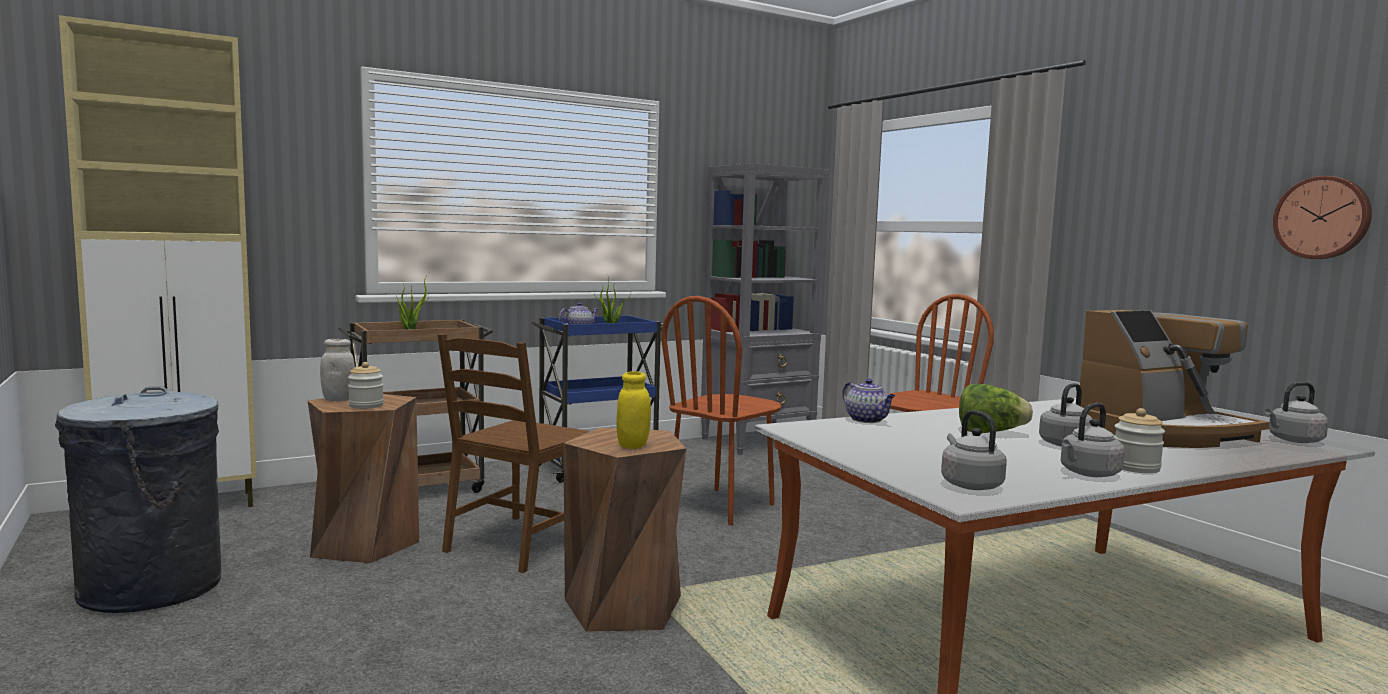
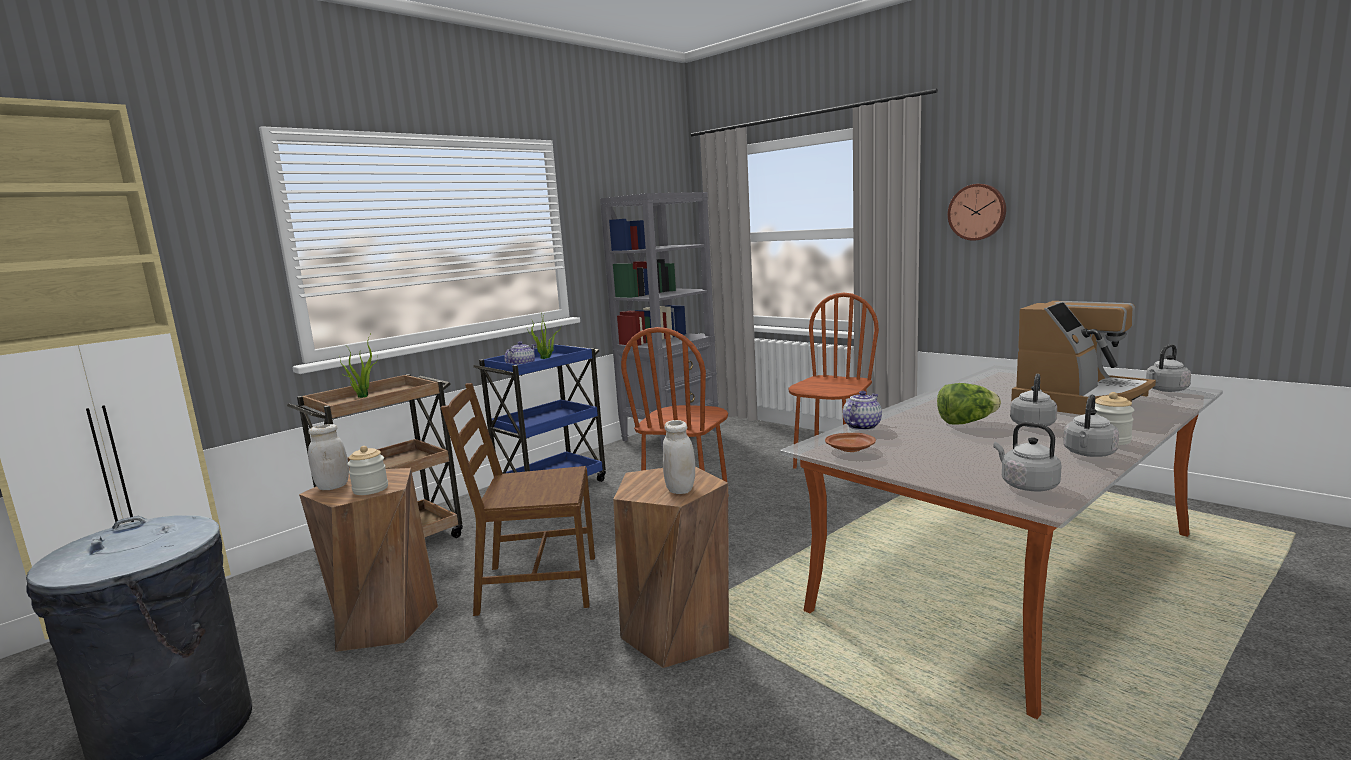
camera: 15 degrees left, 5 degrees up
(520, 543) = (537, 585): brown chair -> brown chair turned 75 degrees clockwise
(633, 446) = (680, 489): yellow jar -> white jar
(826, 434) = (851, 449): none -> brown plate
(867, 420) = (862, 426): teapot -> teapot turned 90 degrees counterclockwise
(1322, 218) = (1144, 210): wall clock -> wall clock (977, 212)

